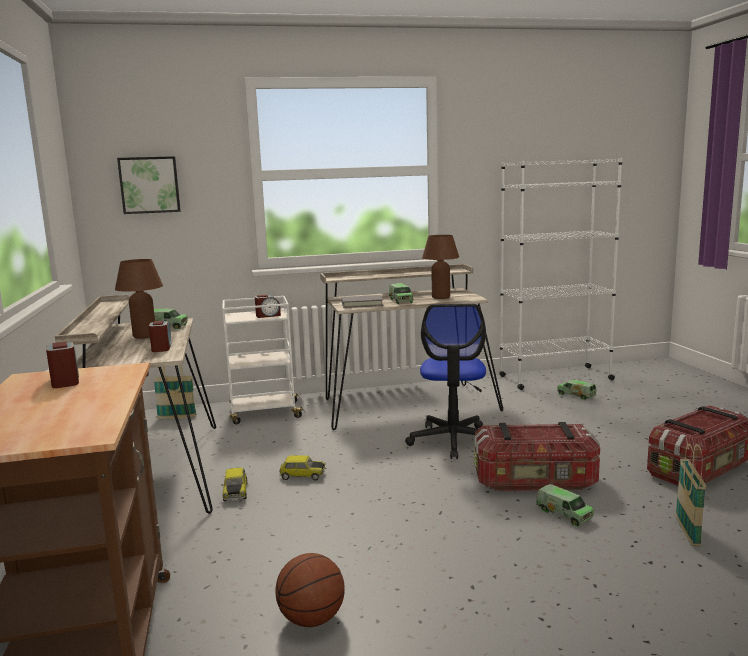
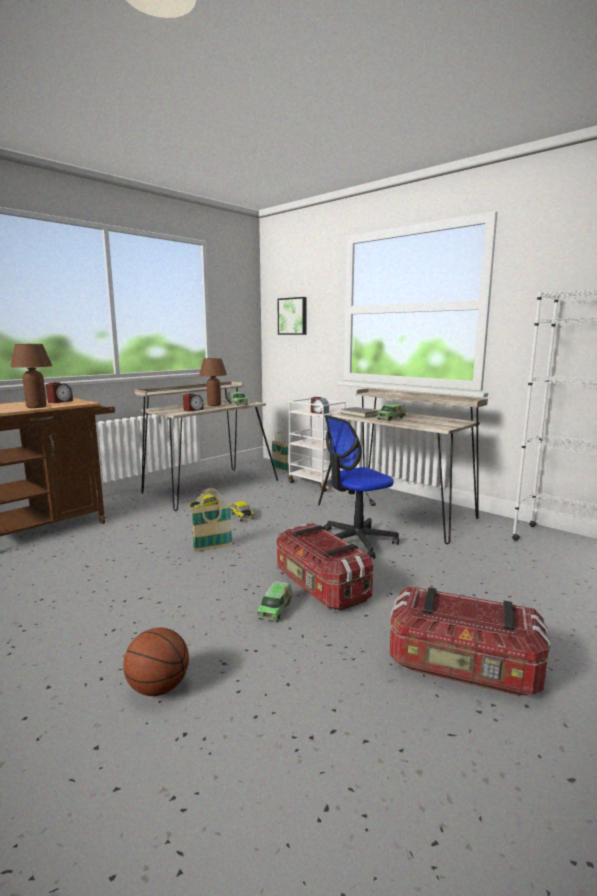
camera: 55 degrees right, 0 degrees up
(311, 619) = (83, 563): basketball -> basketball (158, 688)
(441, 297) = (425, 422): brown table lamp -> brown table lamp (36, 407)
(576, 395) = (553, 566): toy truck -> none
(687, 532) = (297, 676): basket -> basket (212, 548)

